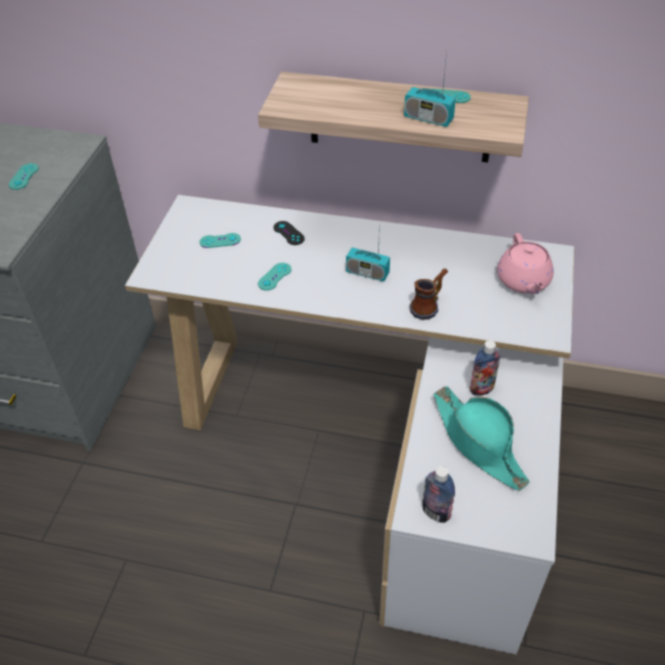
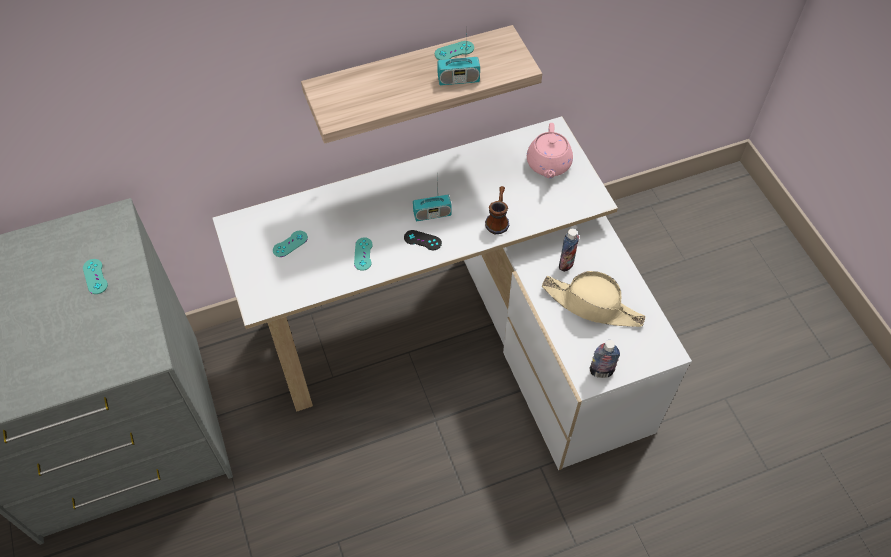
camera: 35 degrees left, 10 degrees up
(288, 233) = (341, 209): black game controller -> black game controller (422, 240)
(479, 442) = (592, 305): turquoise hat -> beige hat
(523, 281) = (548, 164): pink teapot -> pink teapot turned 45 degrees clockwise

